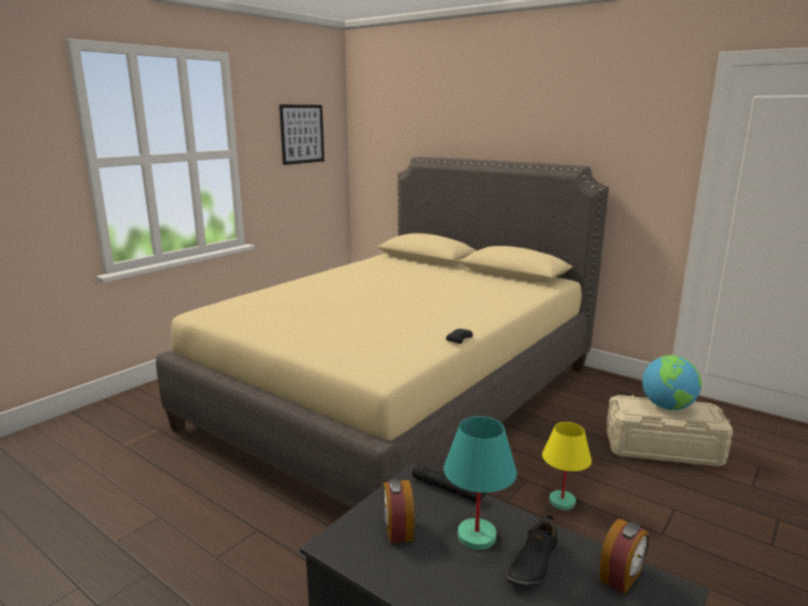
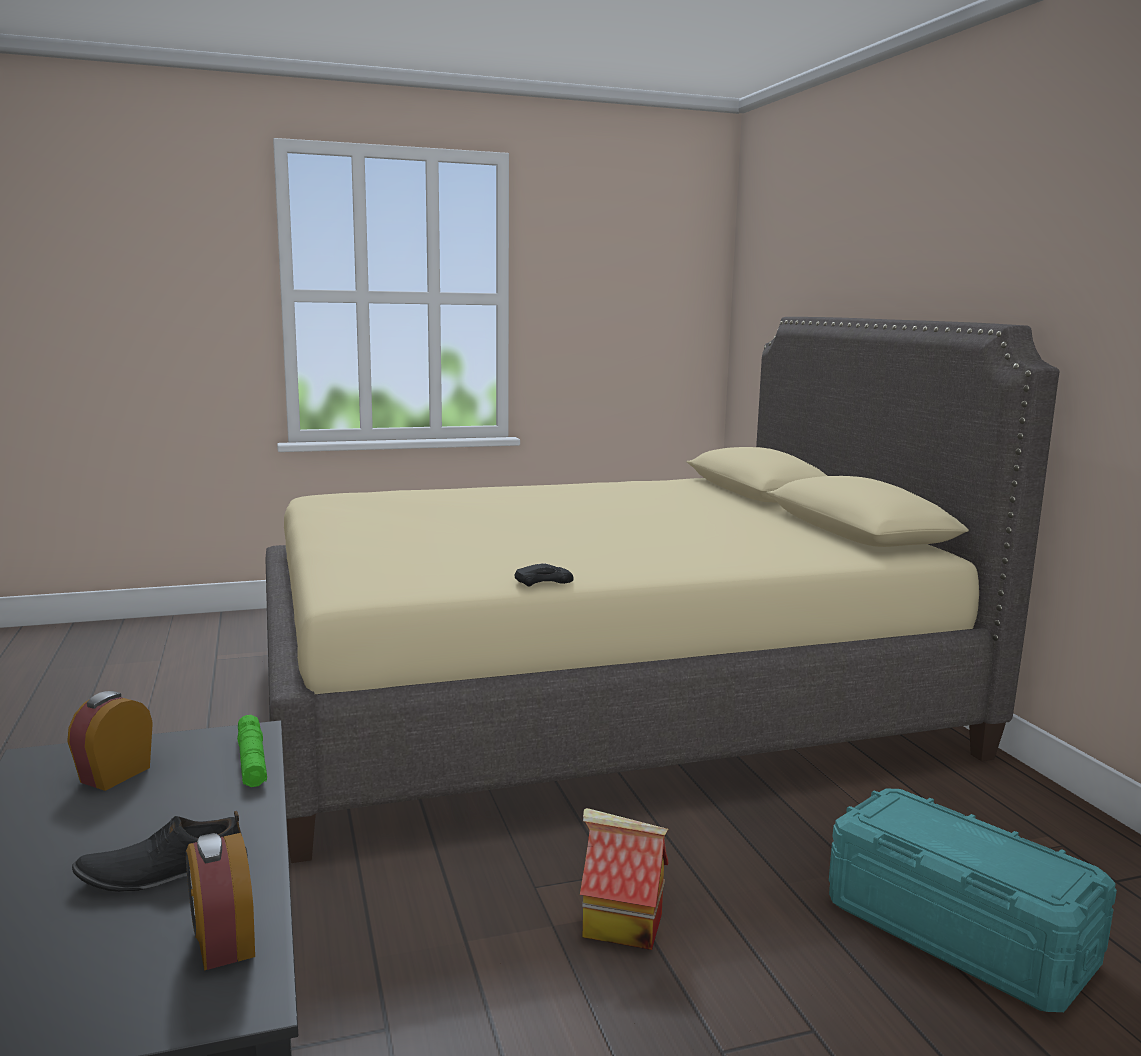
camera: 35 degrees right, 5 degrees down
(302, 134) = (634, 278): picture -> none
(447, 489) = (252, 760): black flashlight -> green flashlight
(476, 535) = (174, 816): turquoise table lamp -> none
(562, 502) = (621, 926): yellow table lamp -> toy house
(621, 577) = (222, 942): alarm clock -> alarm clock turned 75 degrees clockwise
(663, 448) = (958, 933): beige storage box -> turquoise storage box
(667, 407) = (973, 839): globe -> none

